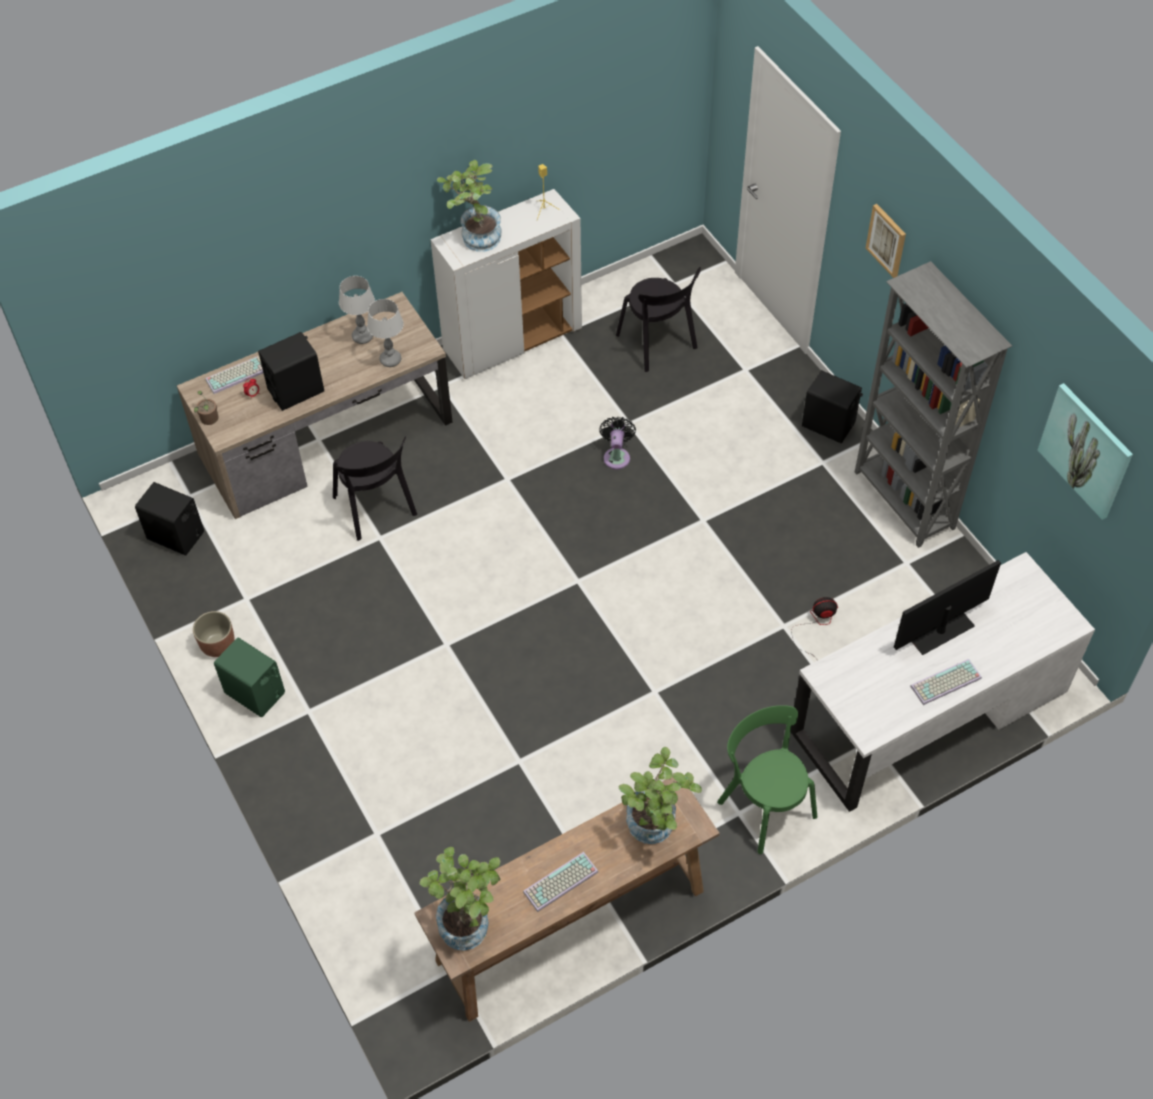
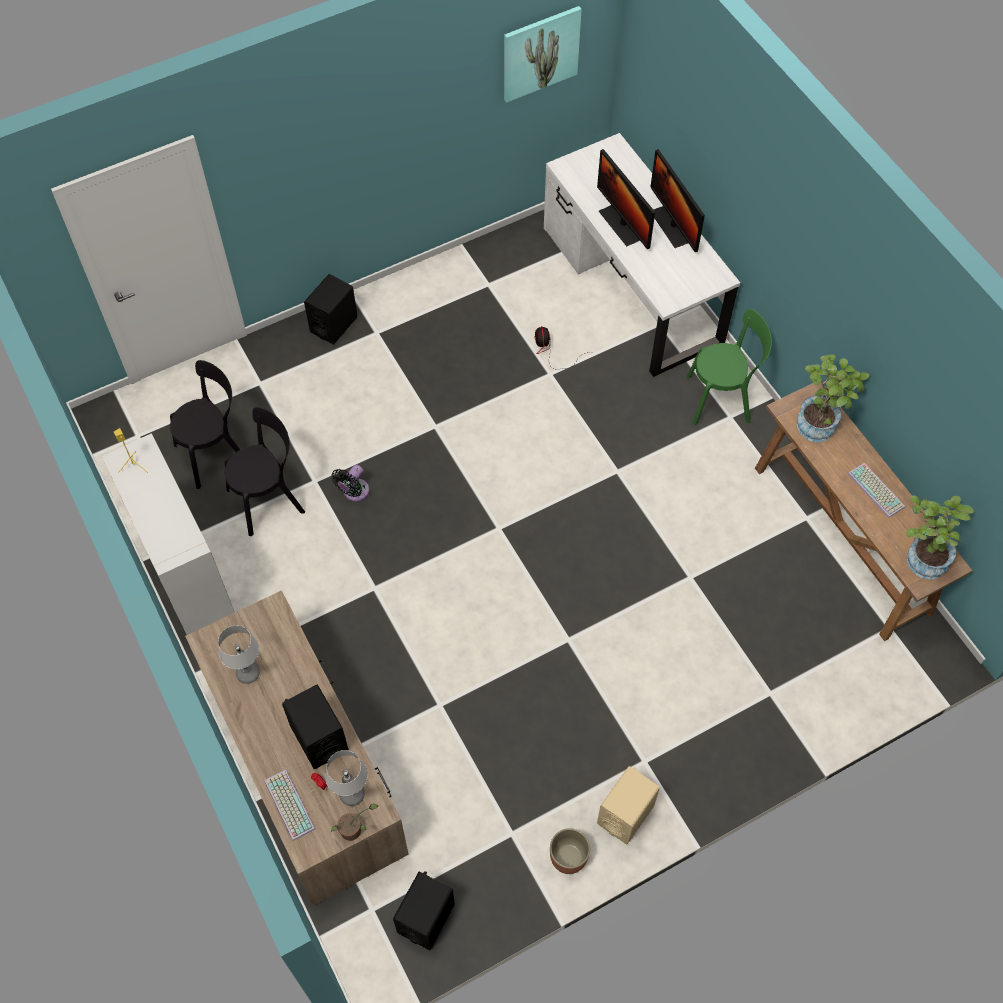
camera: 90 degrees left, 5 degrees up
(255, 693) = (625, 814): green speaker -> beige speaker
(376, 509) = (403, 710): black chair -> black chair (269, 499)
(390, 359) = (285, 643): table lamp -> table lamp (351, 794)
(475, 238) = (164, 530): potted plant -> none
(617, 456) = (354, 492): black fan -> black fan turned 60 degrees counterclockwise
(764, 805) = (722, 399): green chair -> green chair turned 150 degrees counterclockwise
(887, 240) = (290, 149): picture -> none
(903, 501) = (424, 280): grey bookcase -> none
(945, 683) = (672, 226): keyboard -> monitor

